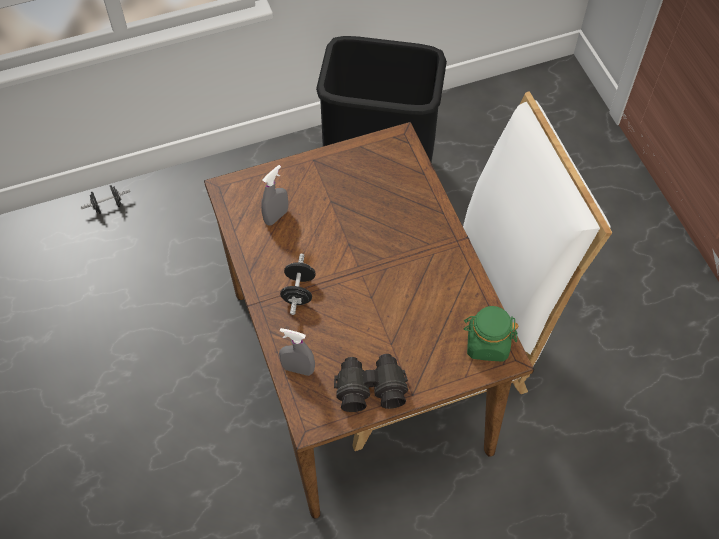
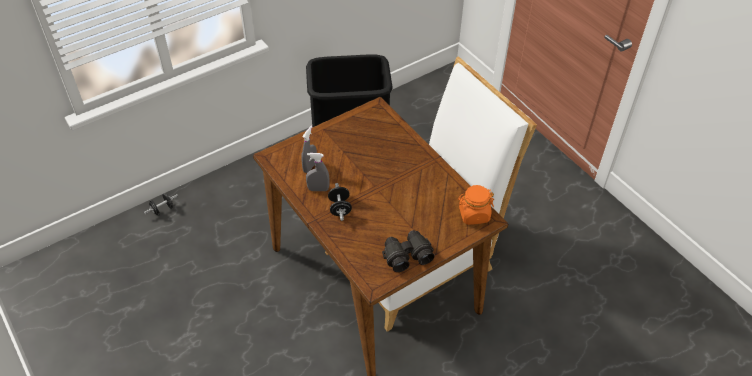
camera: 15 degrees left, 10 degrees down
(298, 369) = (355, 254): grey spray bottle -> grey spray bottle (318, 189)
(487, 343) = (473, 214): green jar -> orange jar

